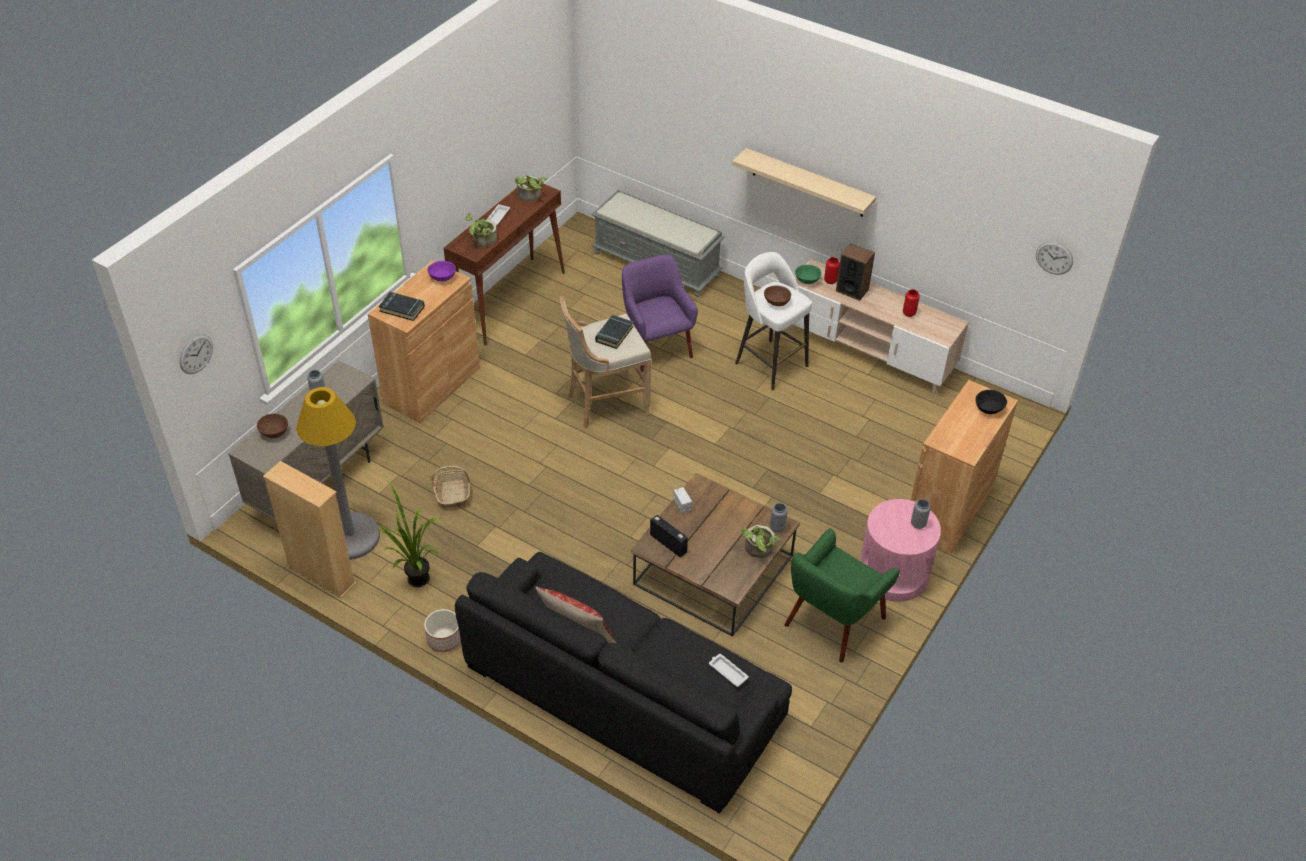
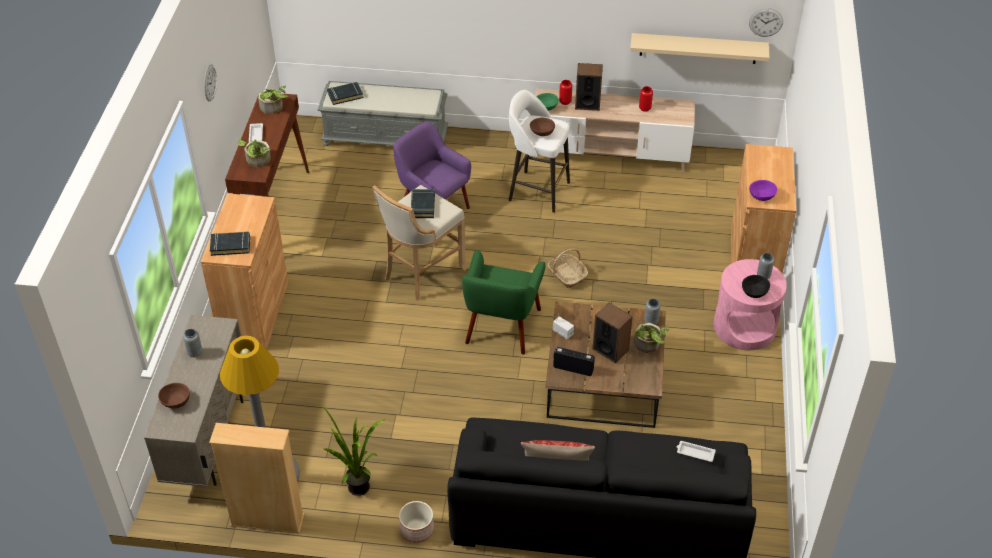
camera: 25 degrees left, 0 degrees up
(196, 354) = (101, 349): wall clock -> wall clock (210, 82)
(443, 277) = (248, 205): purple bowl -> purple bowl (762, 196)
(453, 493) = (339, 401): basket -> basket (567, 275)
(623, 208) = (345, 95): none -> black book
(718, 539) = (610, 349): none -> speaker
(808, 183) = (525, 21): beige shelf -> beige shelf (698, 48)
(832, 621) = (724, 383): green armchair -> green armchair (501, 326)
(989, 408) = (776, 161): black bowl -> black bowl (754, 292)

